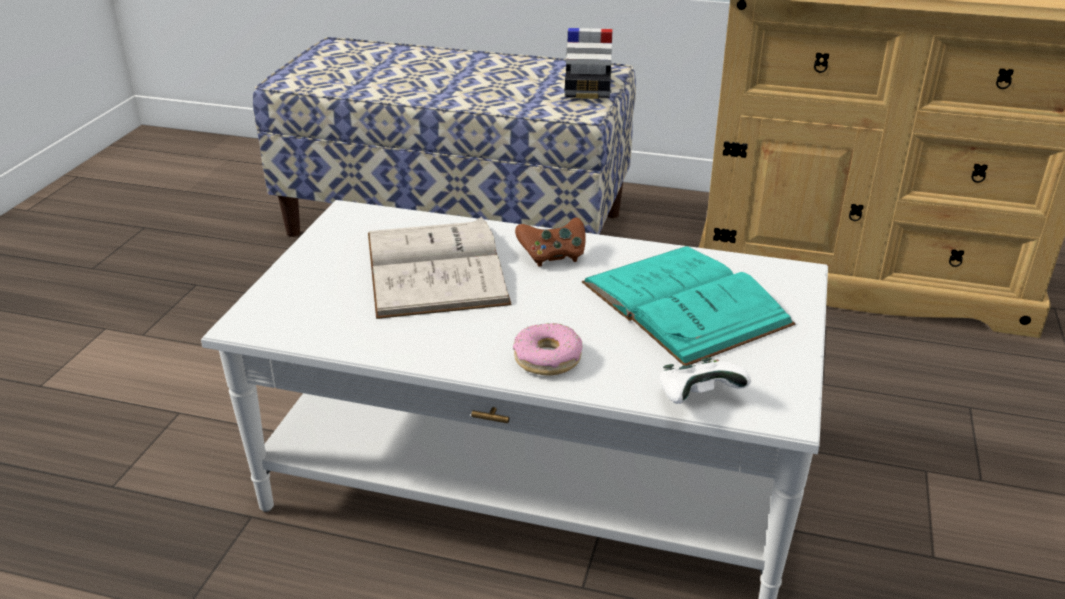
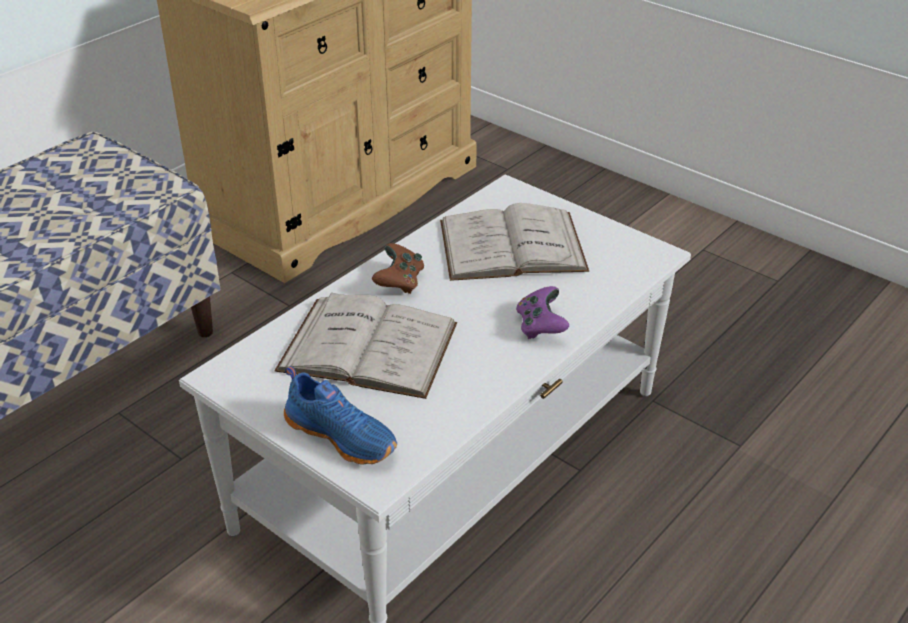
camera: 65 degrees left, 5 degrees up
(299, 290) = (342, 435): none -> blue shoe
(547, 358) = (540, 326): donut -> purple game controller
(588, 85) = (109, 166): toy car -> none
(684, 303) = (512, 245): turquoise book -> white book
(698, 398) = (624, 278): white game controller -> none

